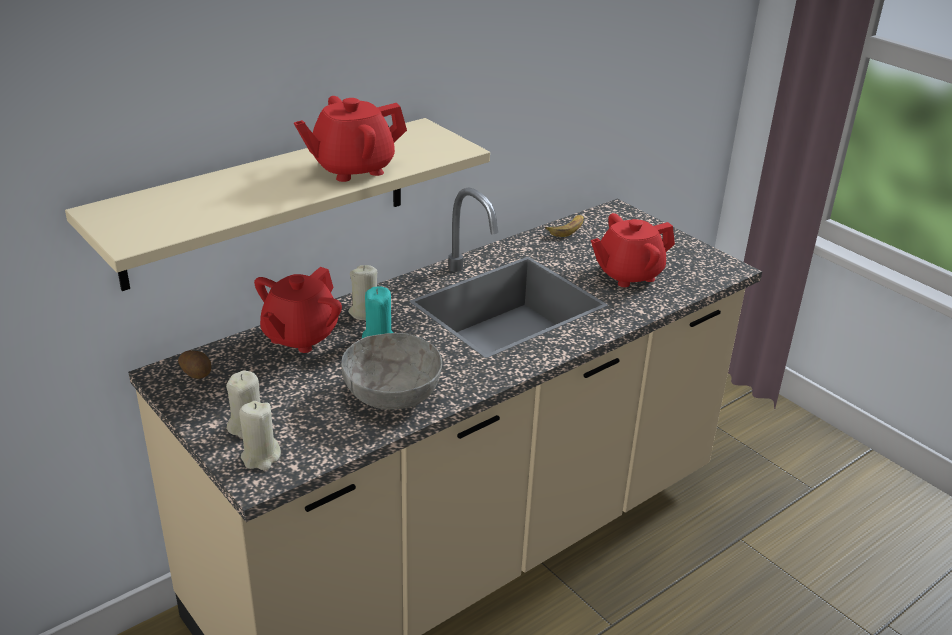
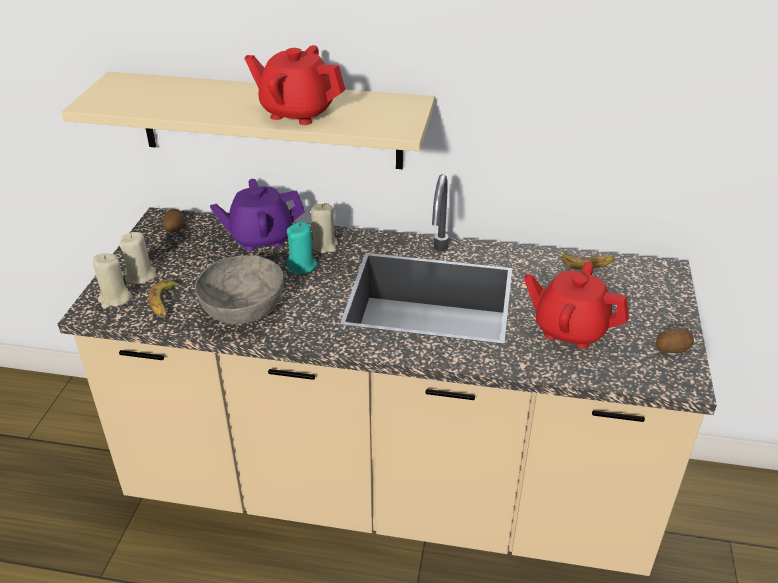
camera: 50 degrees right, 5 degrees up
(300, 336) = (261, 238): red teapot -> purple teapot
(318, 431) = (165, 304): none -> banana
(694, 254) = (671, 348): none -> potato

